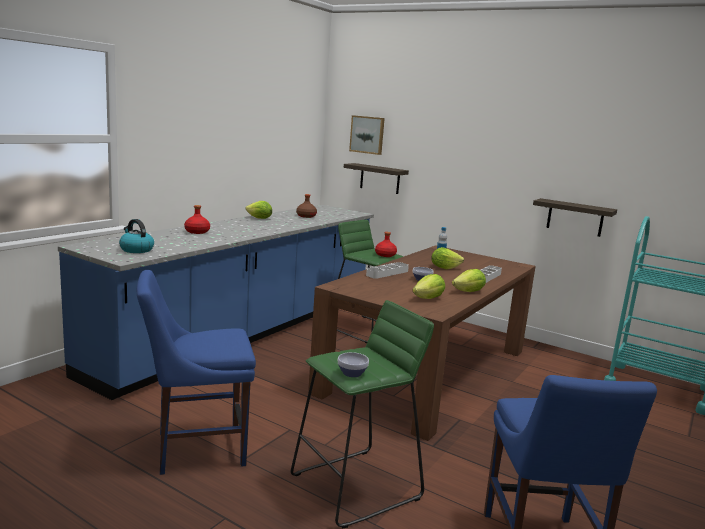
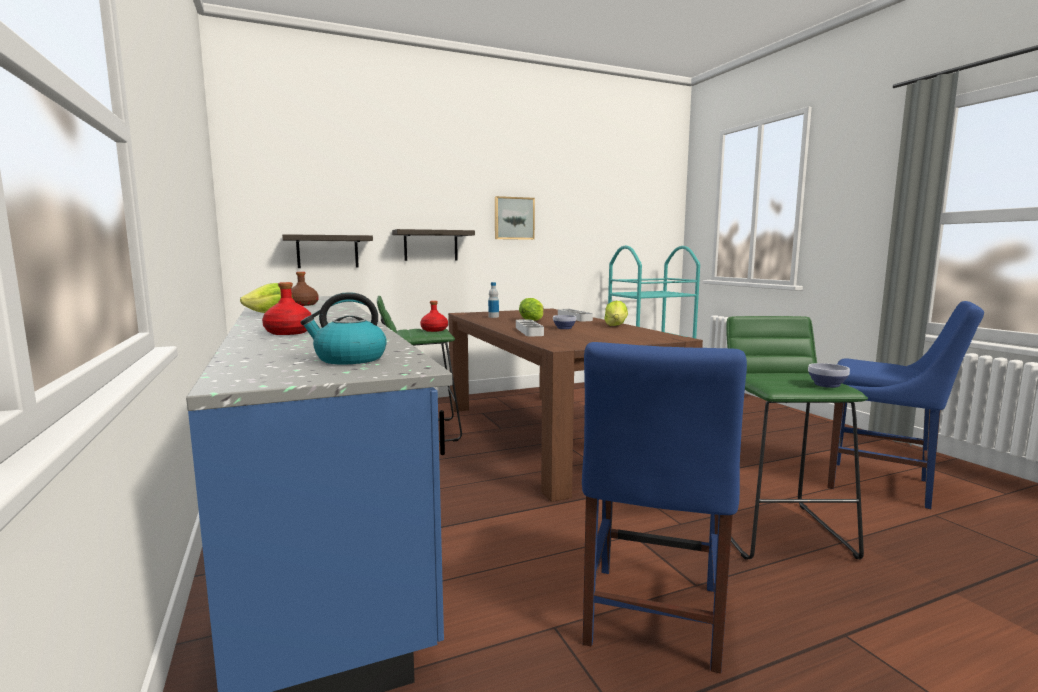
camera: 55 degrees left, 5 degrees down
(367, 134) = (297, 194): picture -> picture (513, 218)
(428, 298) = (629, 334): lettuce -> none
(575, 217) = (552, 261): shelf -> shelf (431, 245)

